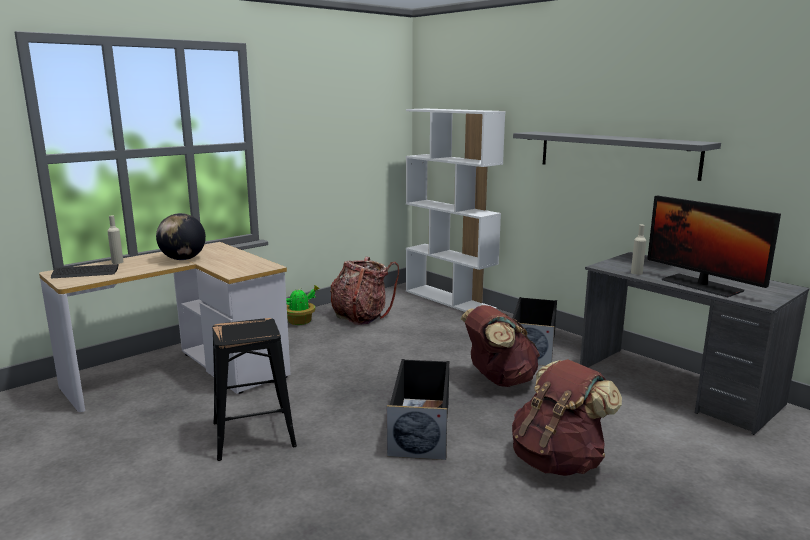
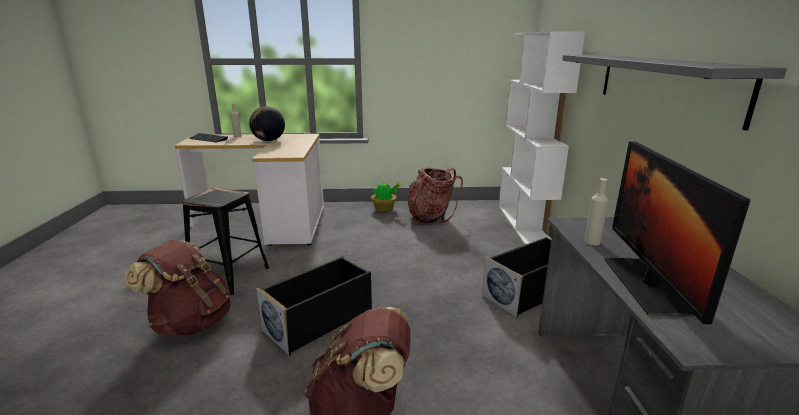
camera: 40 degrees right, 5 degrees up
(499, 380) = (444, 309): brown backpack -> brown backpack (191, 322)

